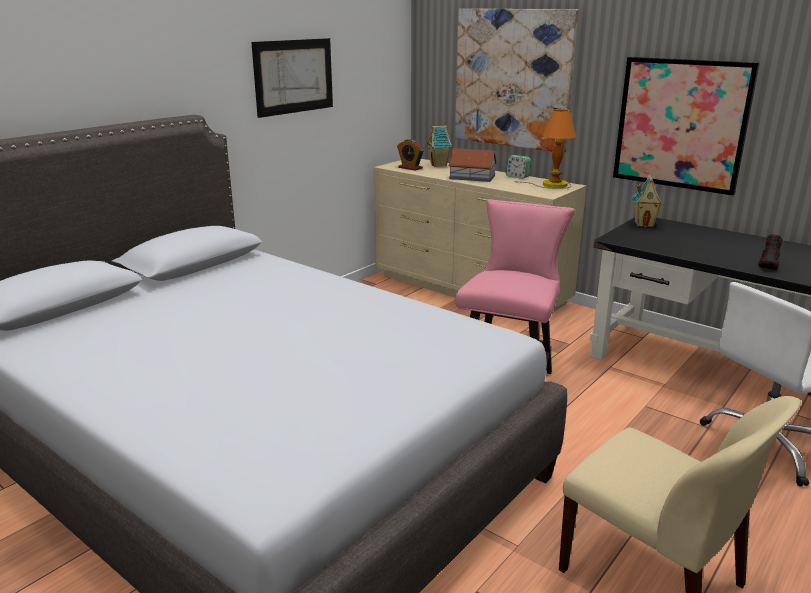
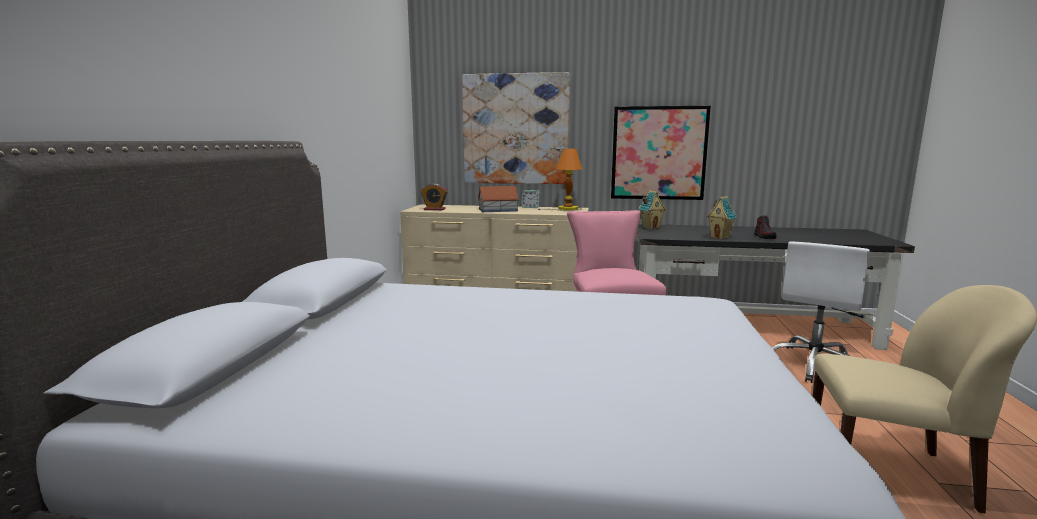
camera: 30 degrees left, 10 degrees down
(294, 76) = (349, 118): picture -> none
(439, 165) = (454, 206): toy house -> toy house (720, 237)

